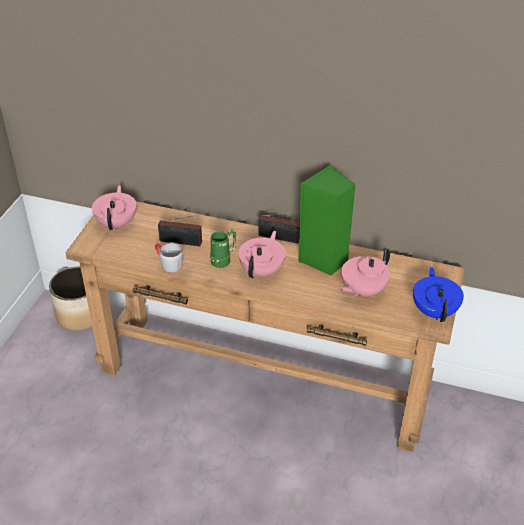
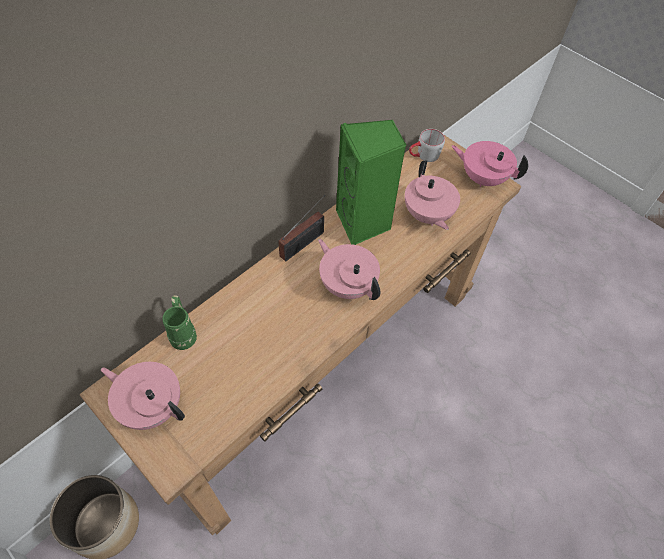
camera: 65 degrees left, 15 degrees up
(168, 264) = (275, 376): grey mug -> grey mug (423, 156)
(183, 242) = (245, 343): radio -> none
(224, 260) = (306, 313): green mug -> green mug (183, 333)
(435, 311) = (482, 178): blue teapot -> pink teapot

